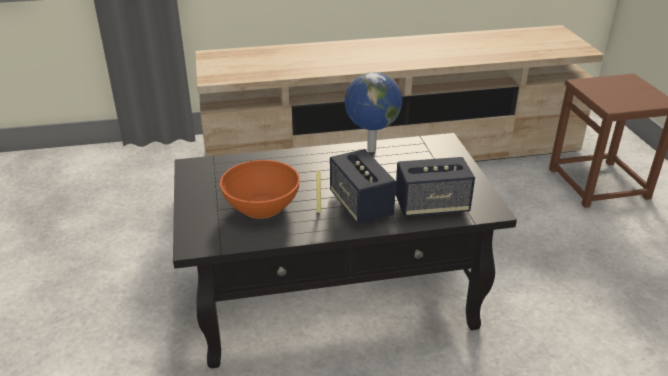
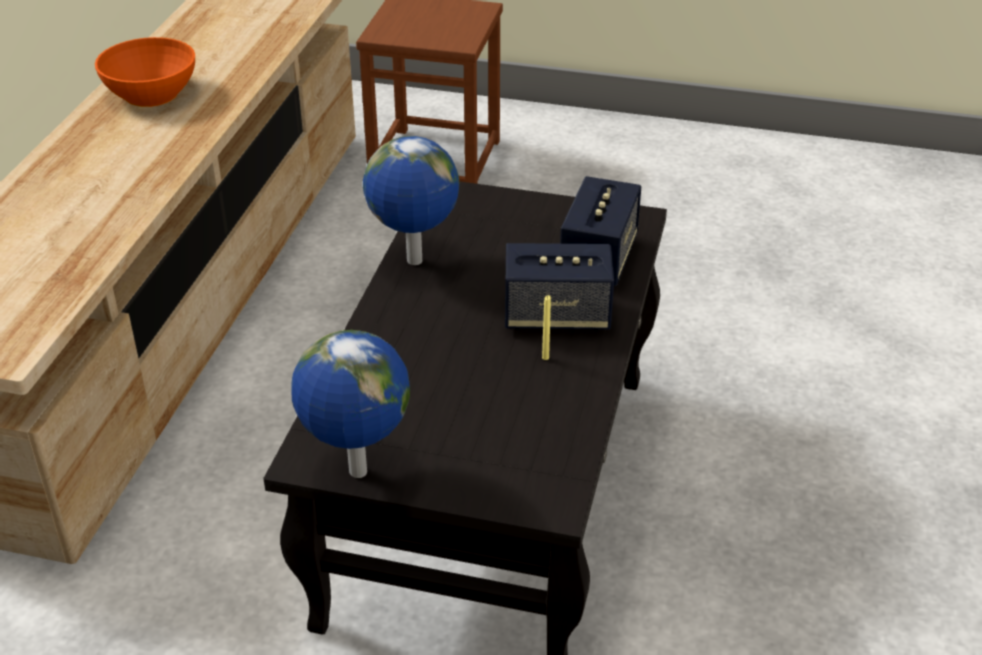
camera: 65 degrees left, 5 degrees up
(190, 180) = (356, 473): none -> globe
(262, 205) = (491, 408): orange bowl -> orange bowl (150, 93)

